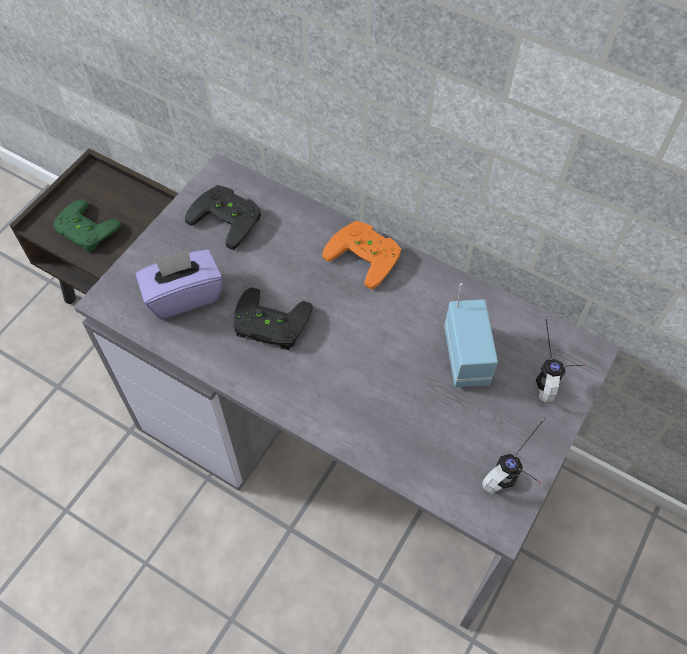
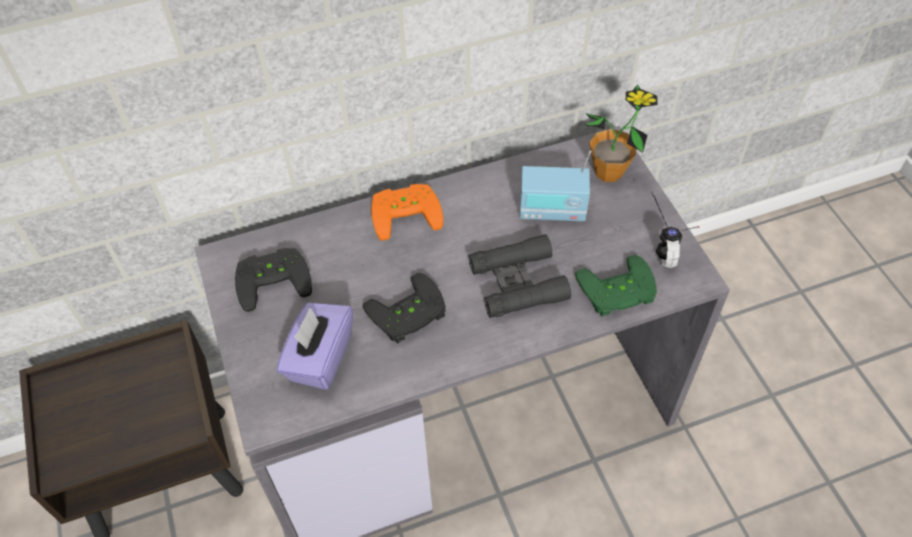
camera: 50 degrees left, 5 degrees down
(84, 231) = (108, 433): green game controller -> green game controller (618, 293)
(367, 380) = (518, 283): none -> black binoculars
(467, 357) = (552, 211): radio -> radio turned 150 degrees clockwise
(554, 373) = (608, 172): headphones -> potted plant

